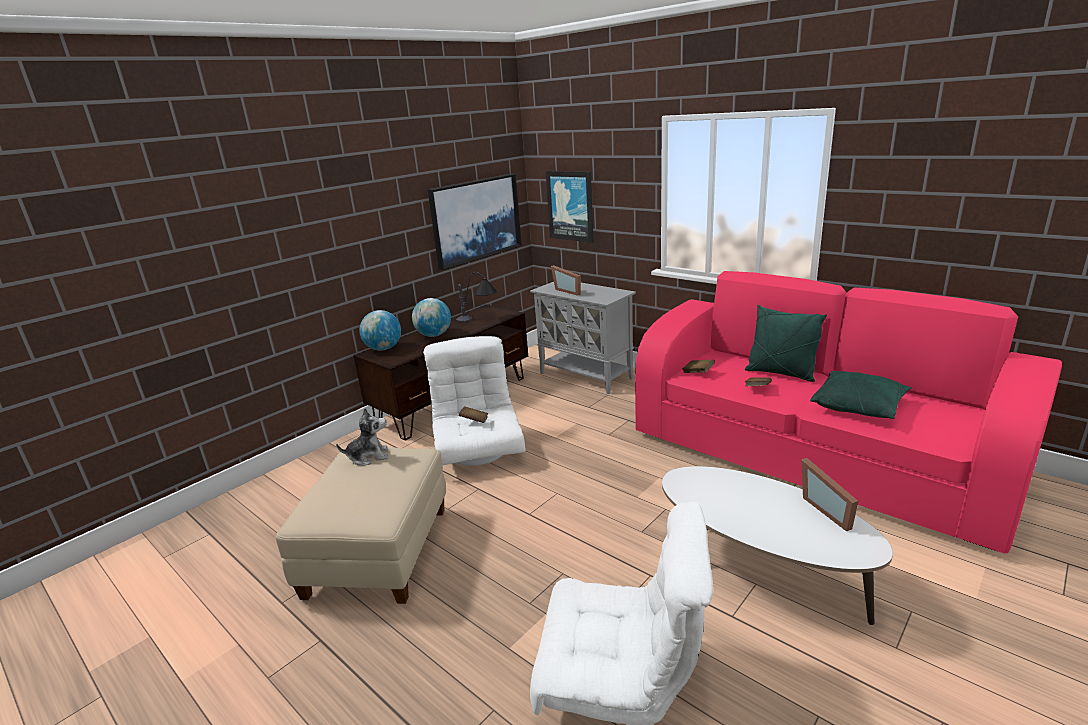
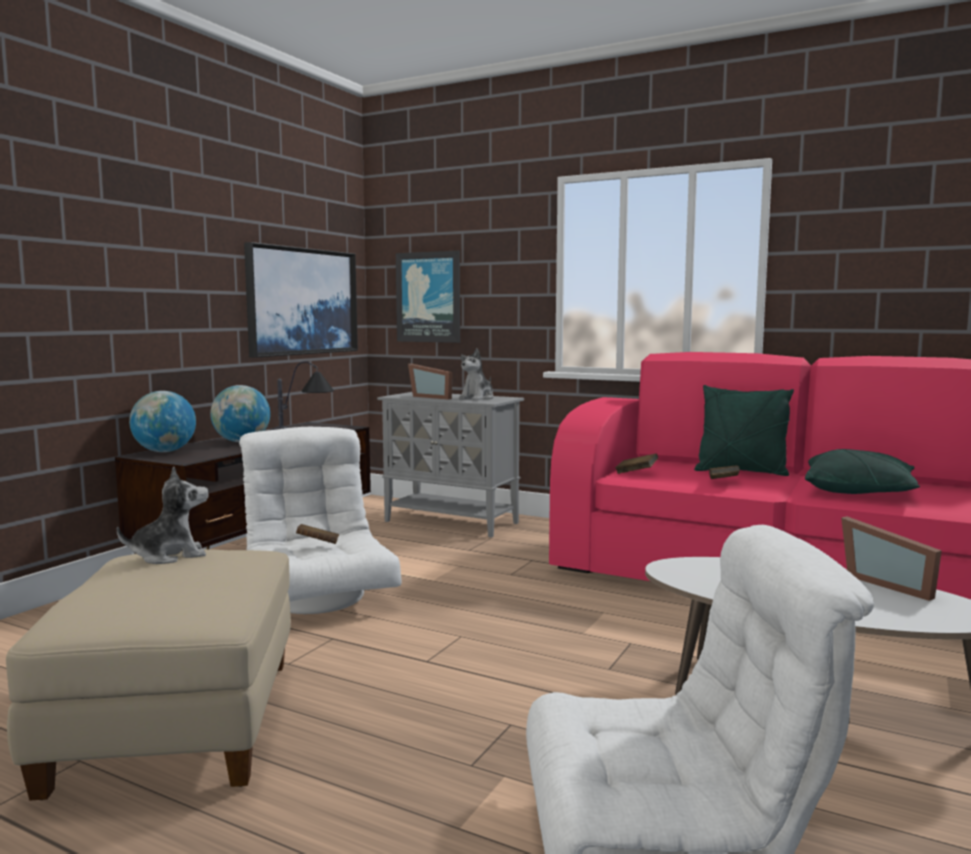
camera: 15 degrees left, 15 degrees down
(600, 293) = (477, 398): none -> plush toy

